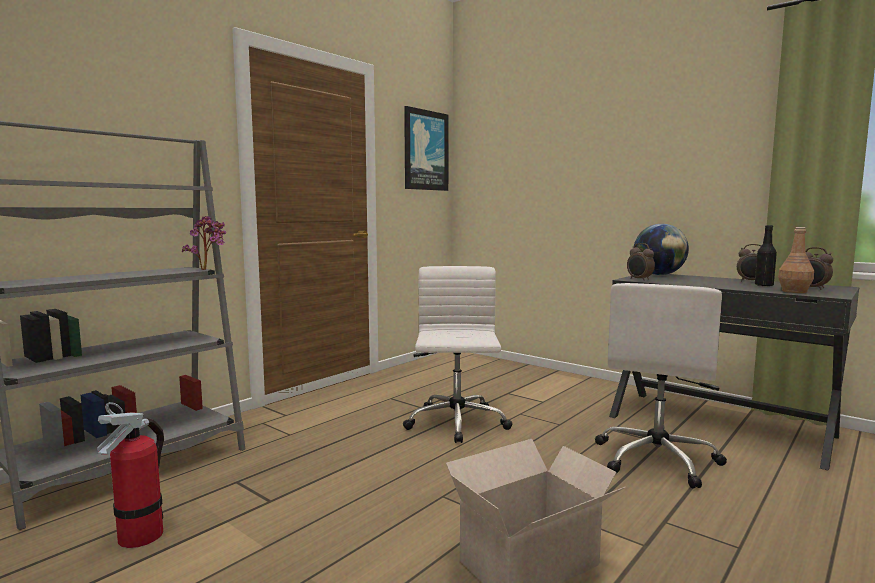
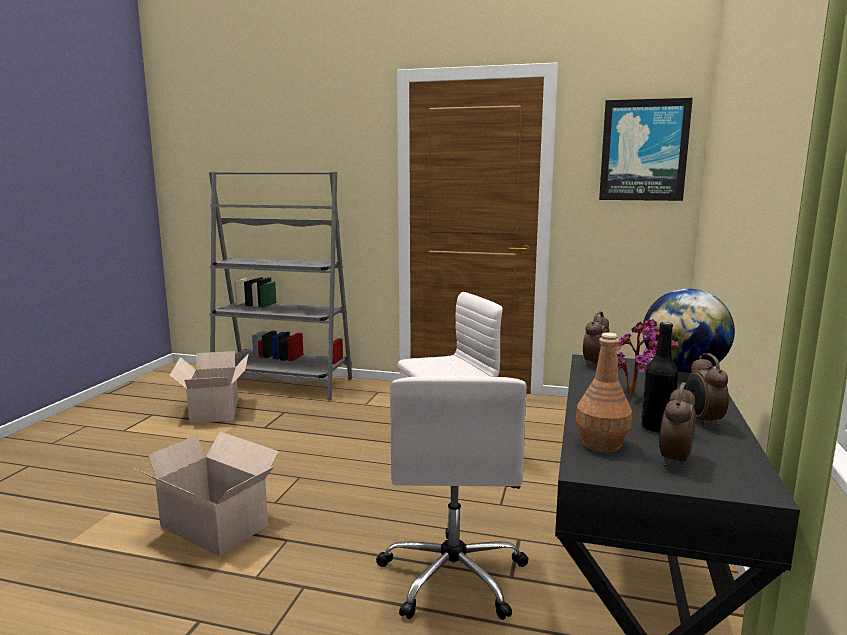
camera: 65 degrees right, 5 degrees up
(140, 535) = (214, 411): fire extinguisher -> cardboard box
(208, 269) = (322, 266): potted plant -> potted plant (637, 395)
(657, 459) = (453, 576): white office chair -> white office chair turned 90 degrees counterclockwise

